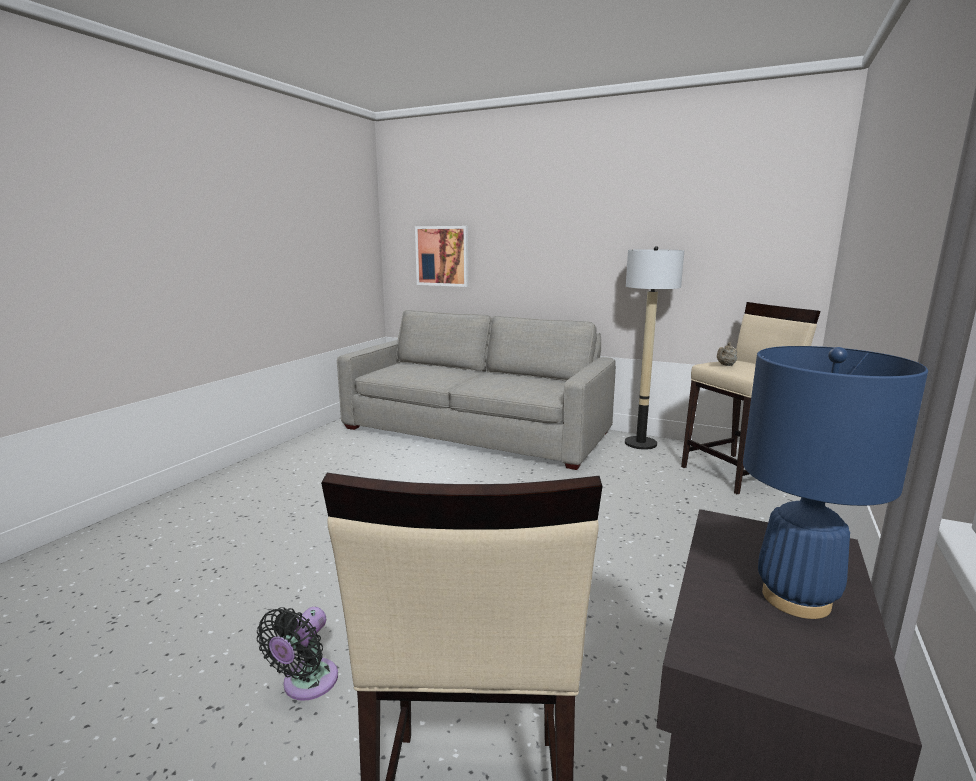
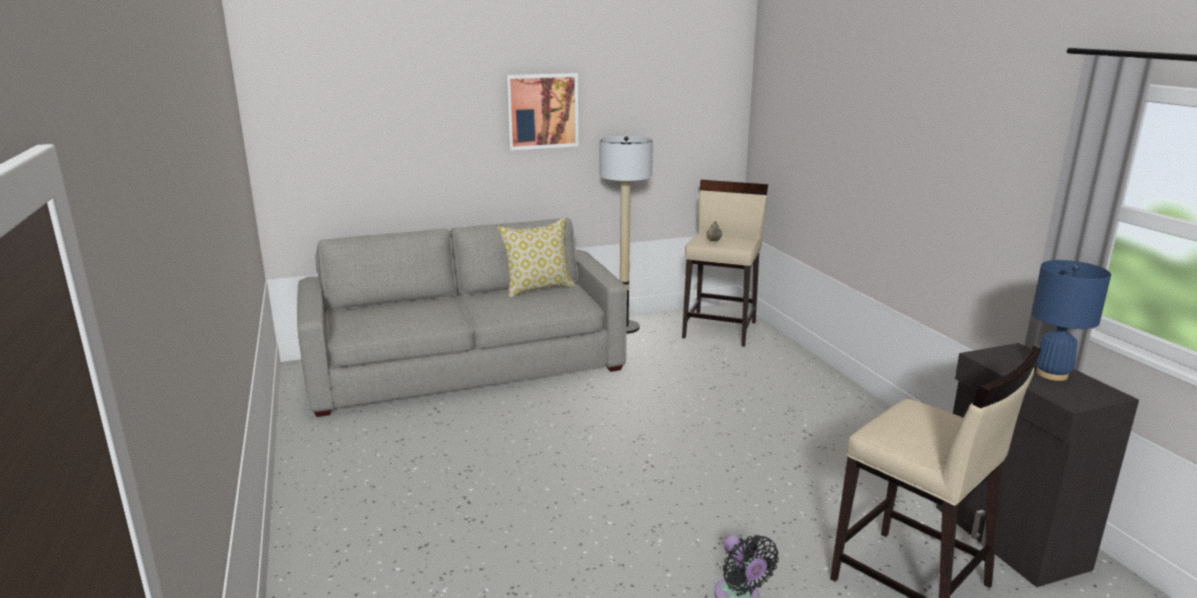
camera: 45 degrees left, 5 degrees up
(442, 256) = (355, 161): picture -> picture (542, 111)
(542, 379) = (538, 288): none -> pillow

